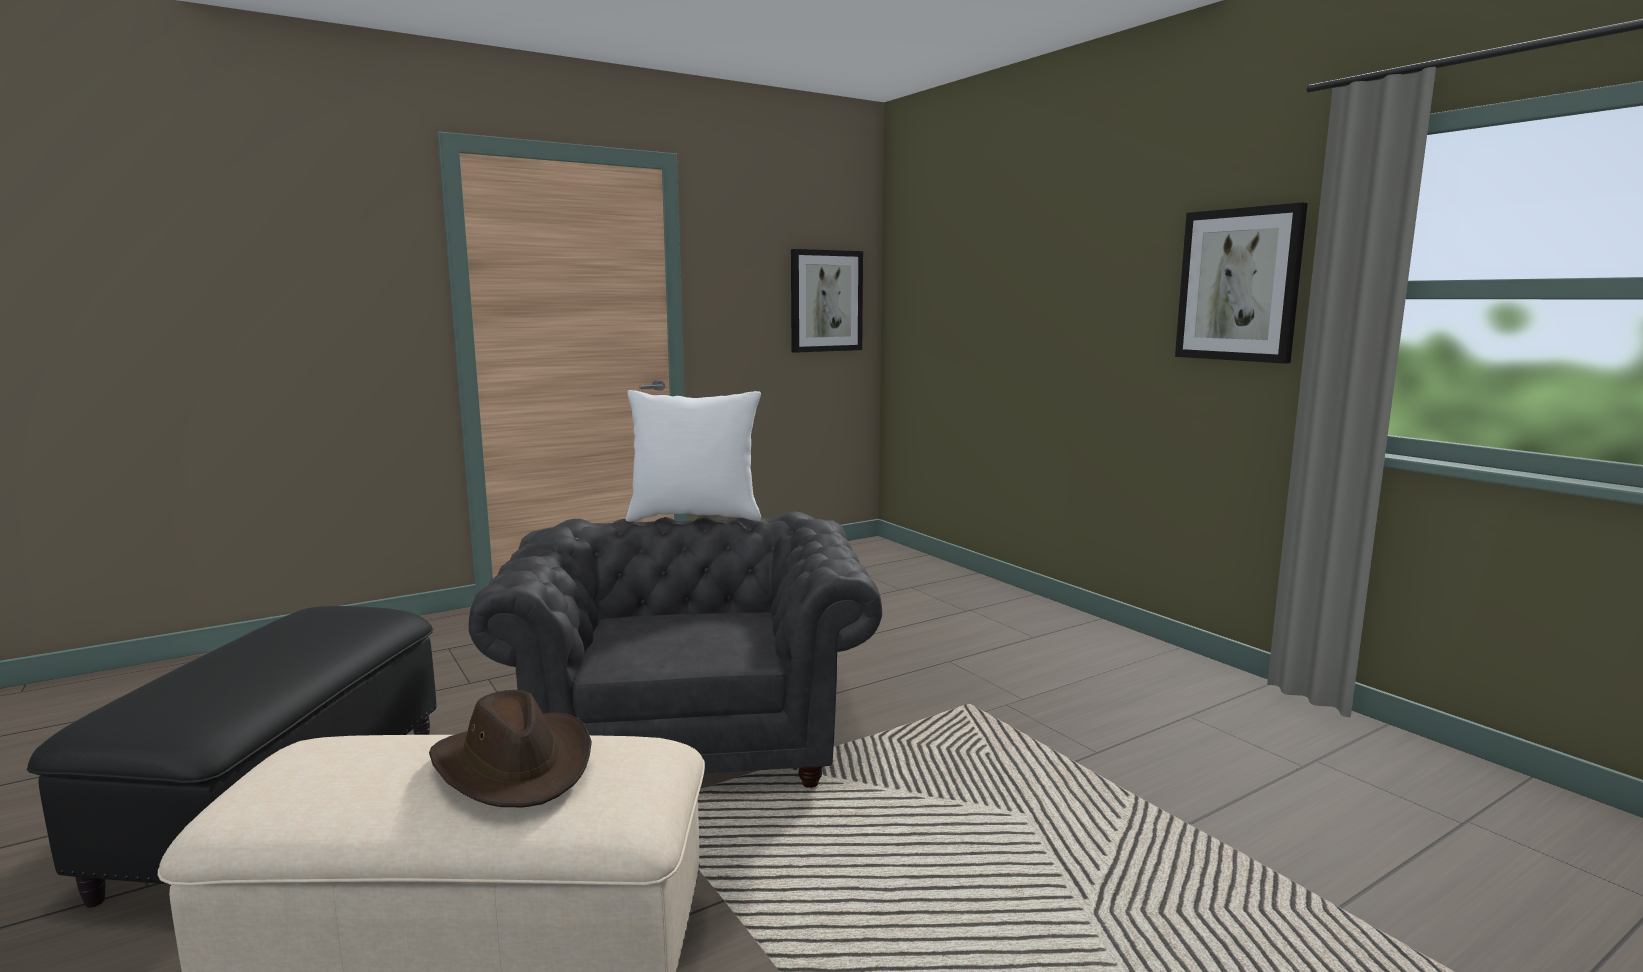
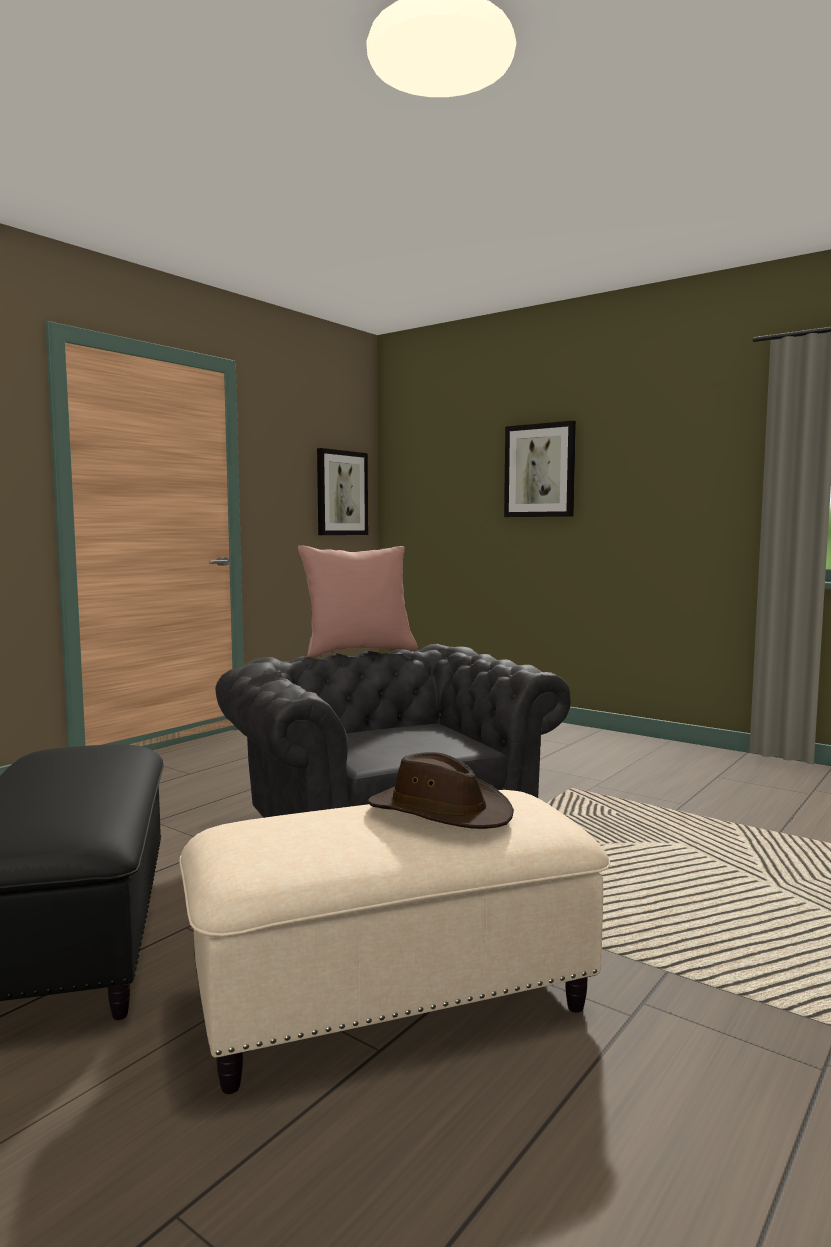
camera: 20 degrees left, 5 degrees down
(695, 517) = (358, 652): white pillow -> pink pillow
(1239, 285) = (703, 472): picture -> picture (540, 470)

